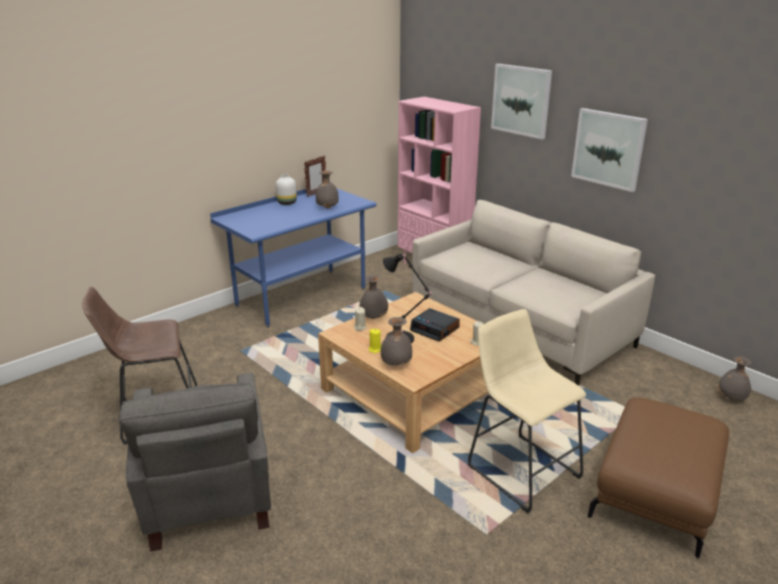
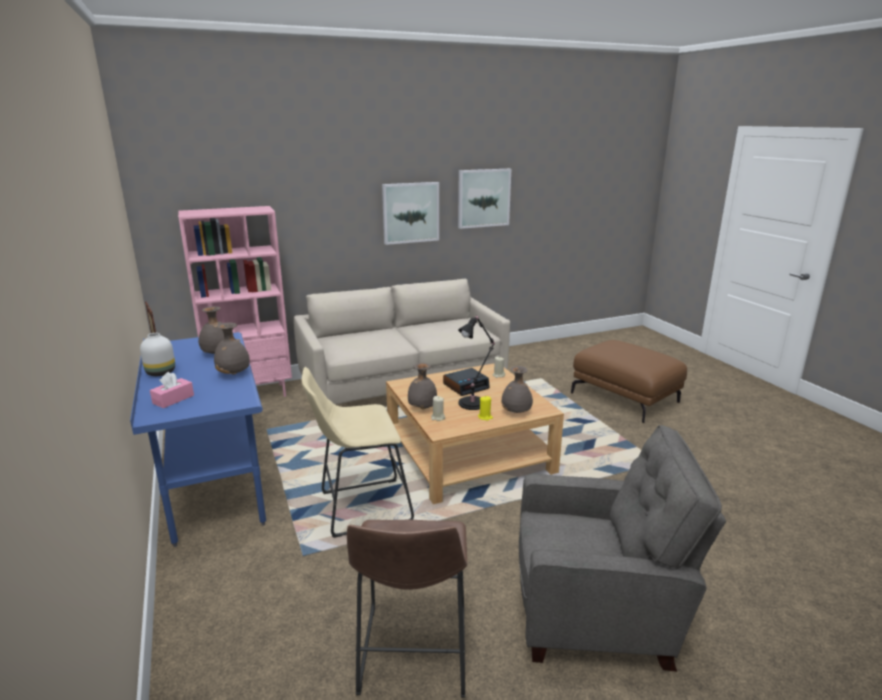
camera: 70 degrees left, 5 degrees down
(249, 216) = (173, 399): none -> pink tissue box
(519, 468) = (588, 432): beige stool -> beige stool (360, 508)
(521, 100) = (317, 189): picture -> picture (483, 198)
(731, 398) = (538, 349): grey vase -> grey vase (234, 374)

